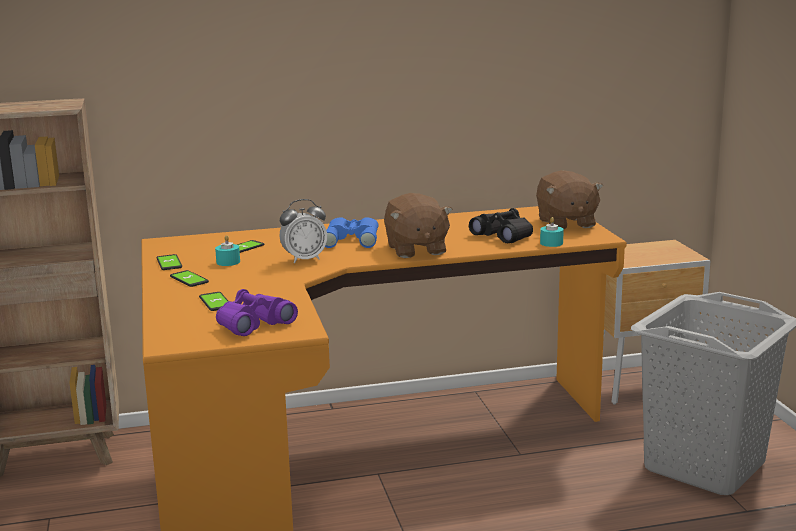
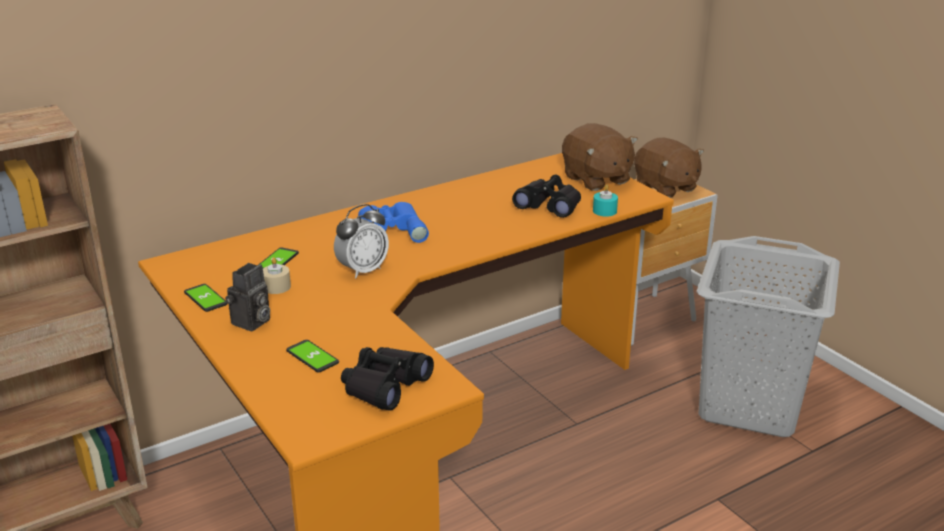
camera: 20 degrees left, 10 degrees up
(189, 279) = (251, 323): phone -> camera
(228, 262) = (276, 287): turquoise candle -> beige candle
(253, 324) = (384, 386): purple binoculars -> black binoculars
(415, 250) = (473, 239): brown plush toy -> brown plush toy (665, 188)

